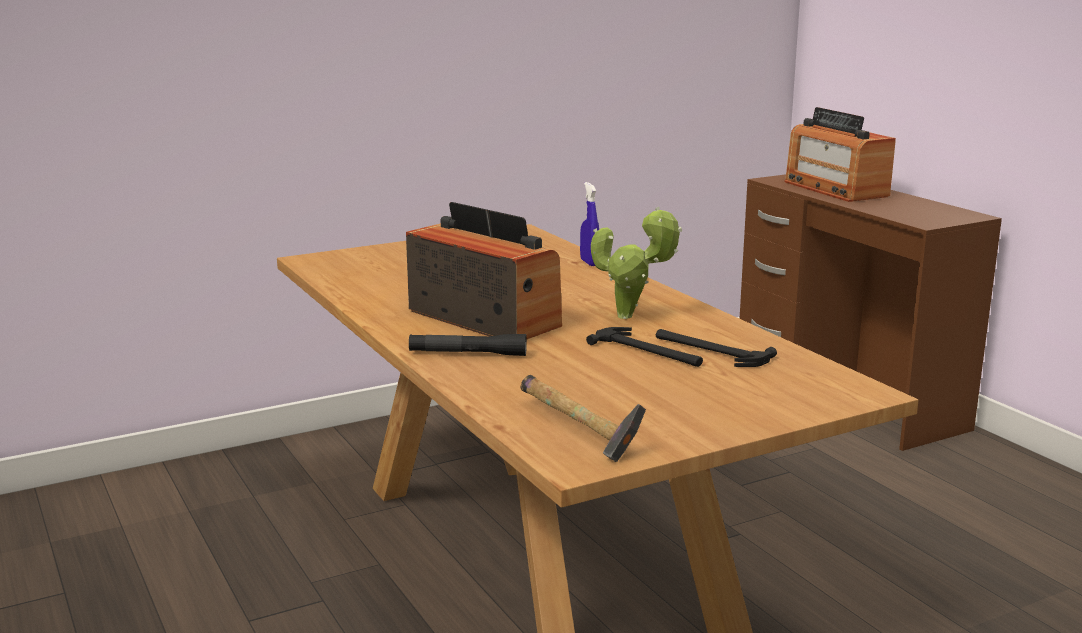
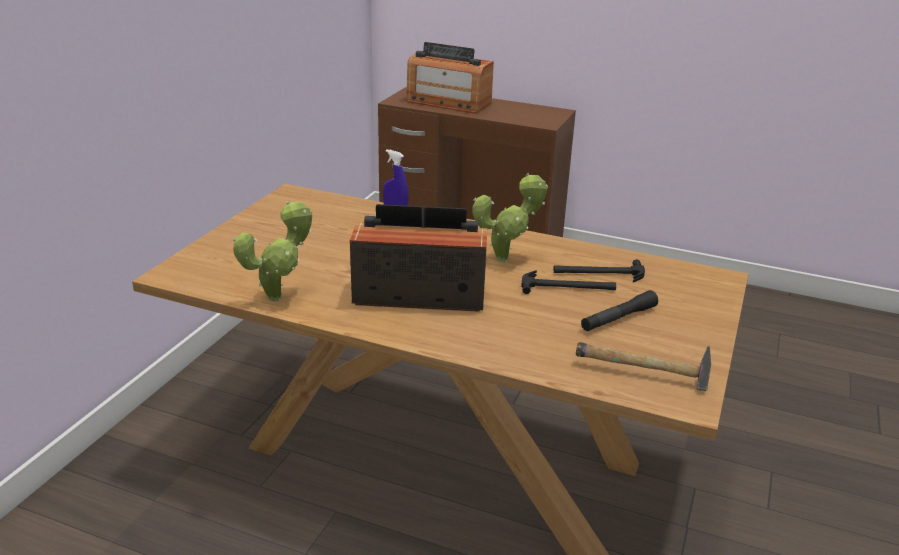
camera: 40 degrees left, 10 degrees up
(362, 291) = (279, 296): none -> potted plant
(468, 354) = (466, 333): black flashlight -> black flashlight (618, 318)

